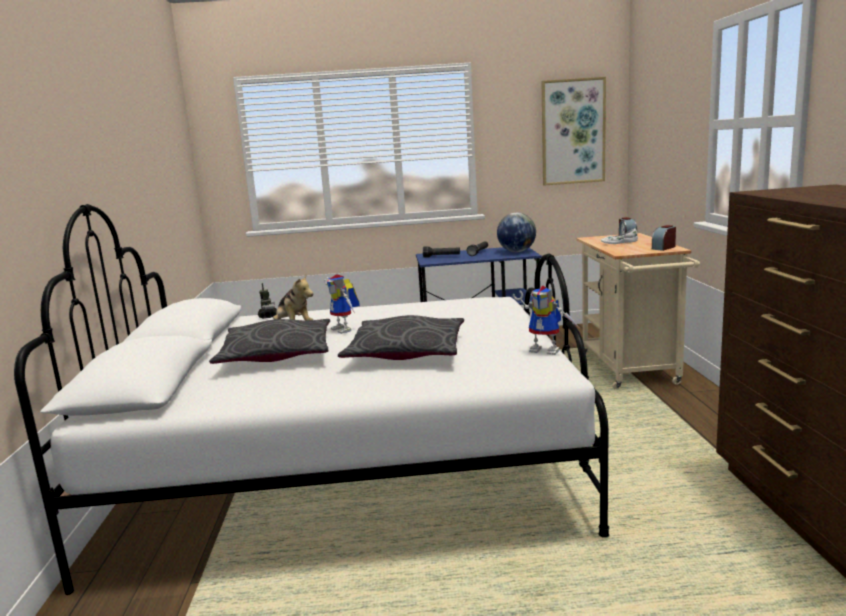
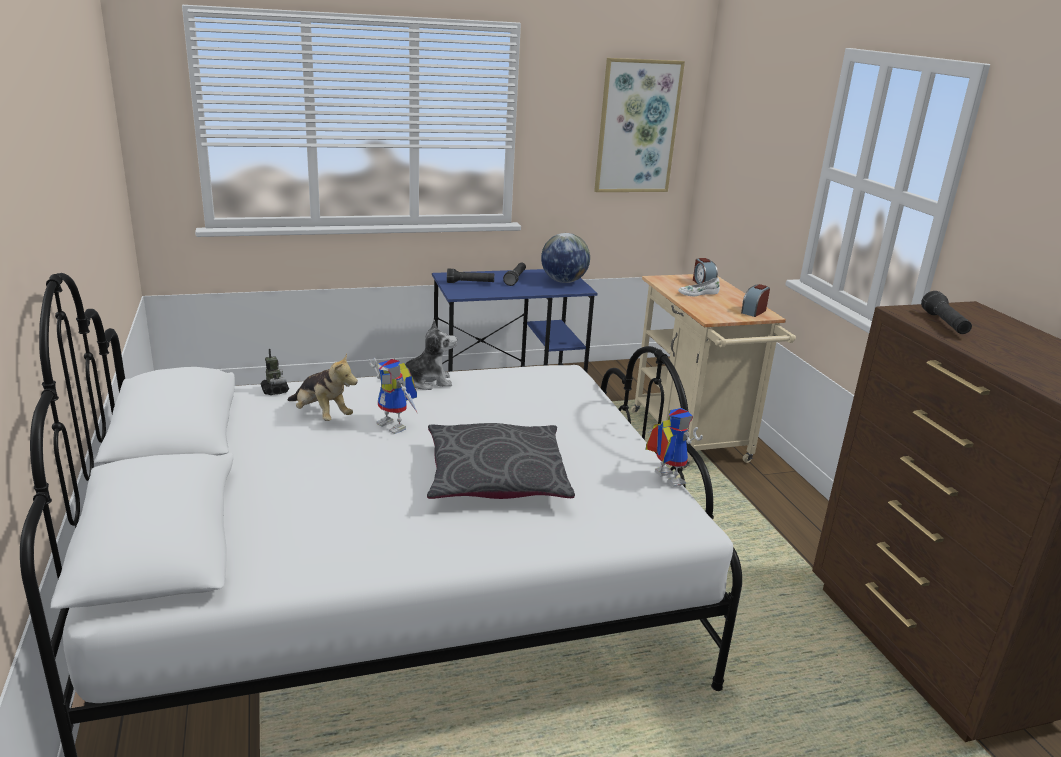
camera: 15 degrees left, 10 degrees up
(276, 355) = (326, 477): grey pillow -> none
(383, 308) = (427, 381): none -> plush toy
(547, 350) = (663, 478): toy robot -> toy robot turned 135 degrees counterclockwise
(789, 193) = (944, 324): none -> black flashlight

